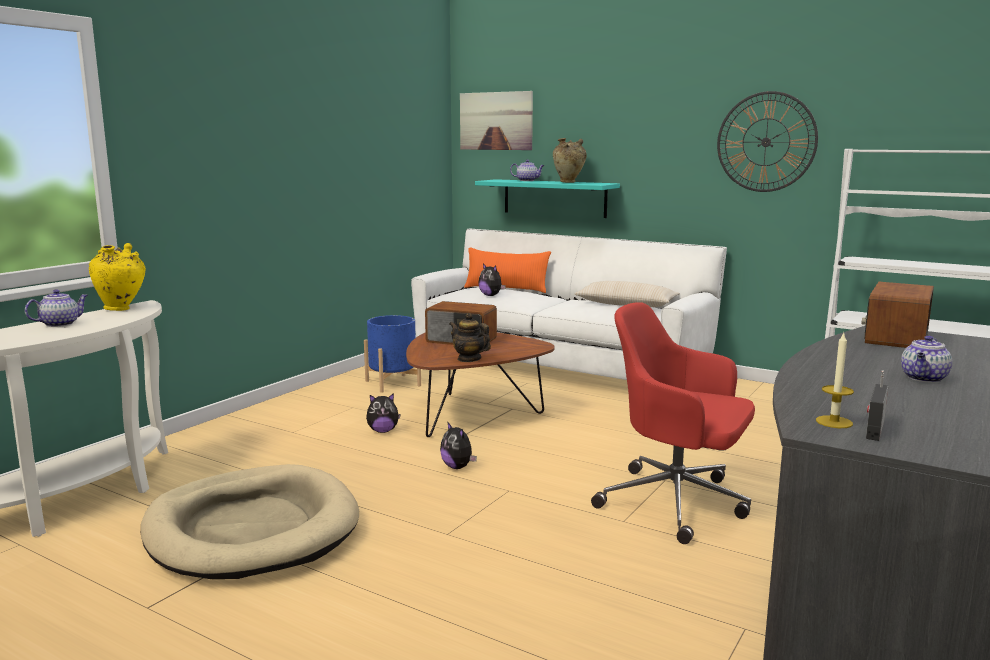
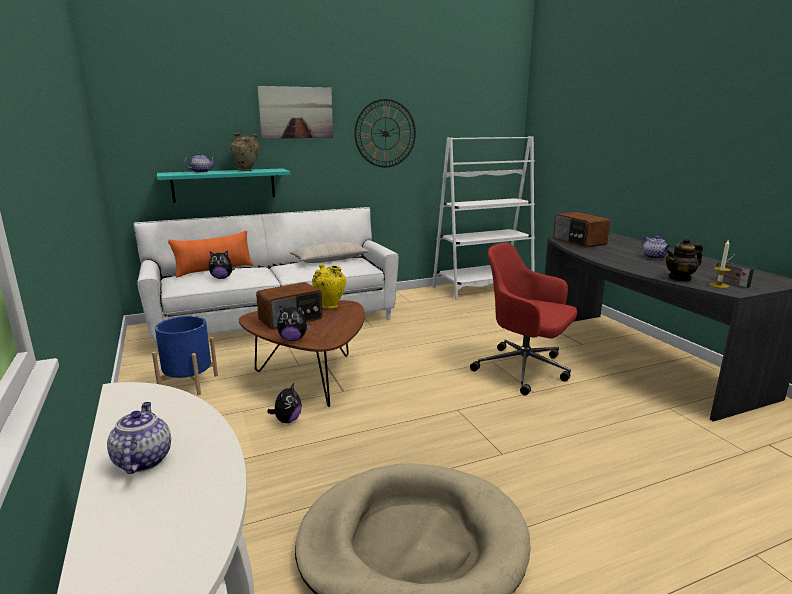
camera: 55 degrees left, 5 degrees up
(121, 309) = (125, 408): yellow vase -> yellow vase (330, 306)
(458, 467) = (398, 413): plush toy -> plush toy (293, 339)
(469, 359) = (343, 330): teapot -> teapot (680, 278)
(496, 121) = (149, 116): picture -> picture (296, 112)
(677, 503) = (524, 370): red office chair -> red office chair turned 60 degrees clockwise

